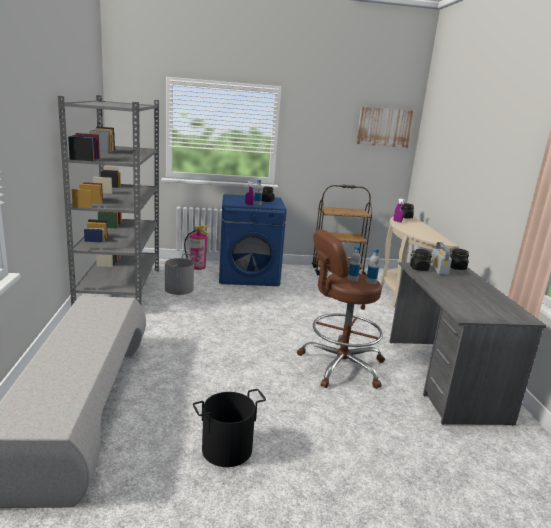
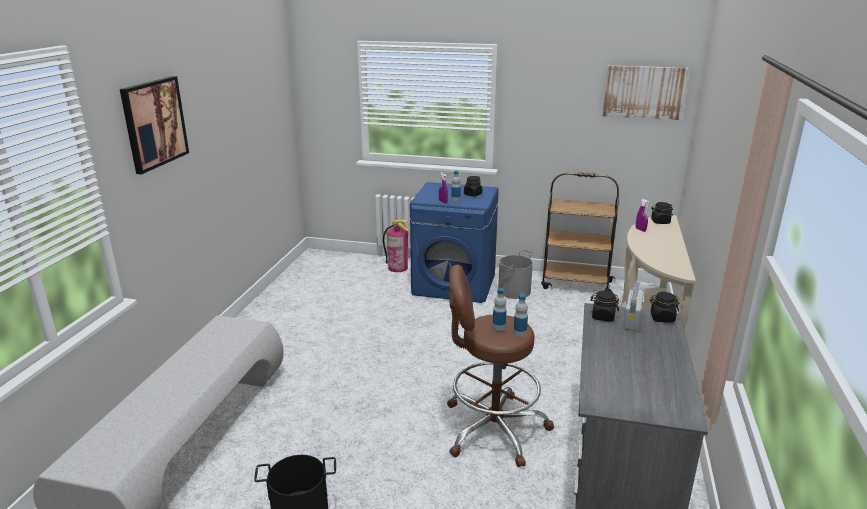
camera: 20 degrees right, 5 degrees up
(30, 109) = (154, 123): none -> picture
(120, 289) = (296, 295): grey bookcase -> none
(179, 289) = (360, 299): grey bucket -> grey bucket (514, 291)

